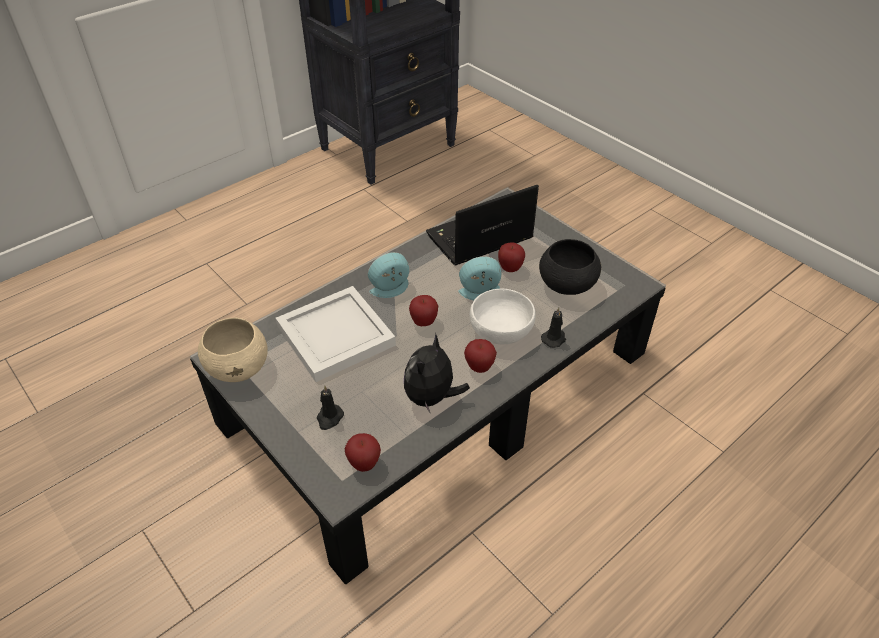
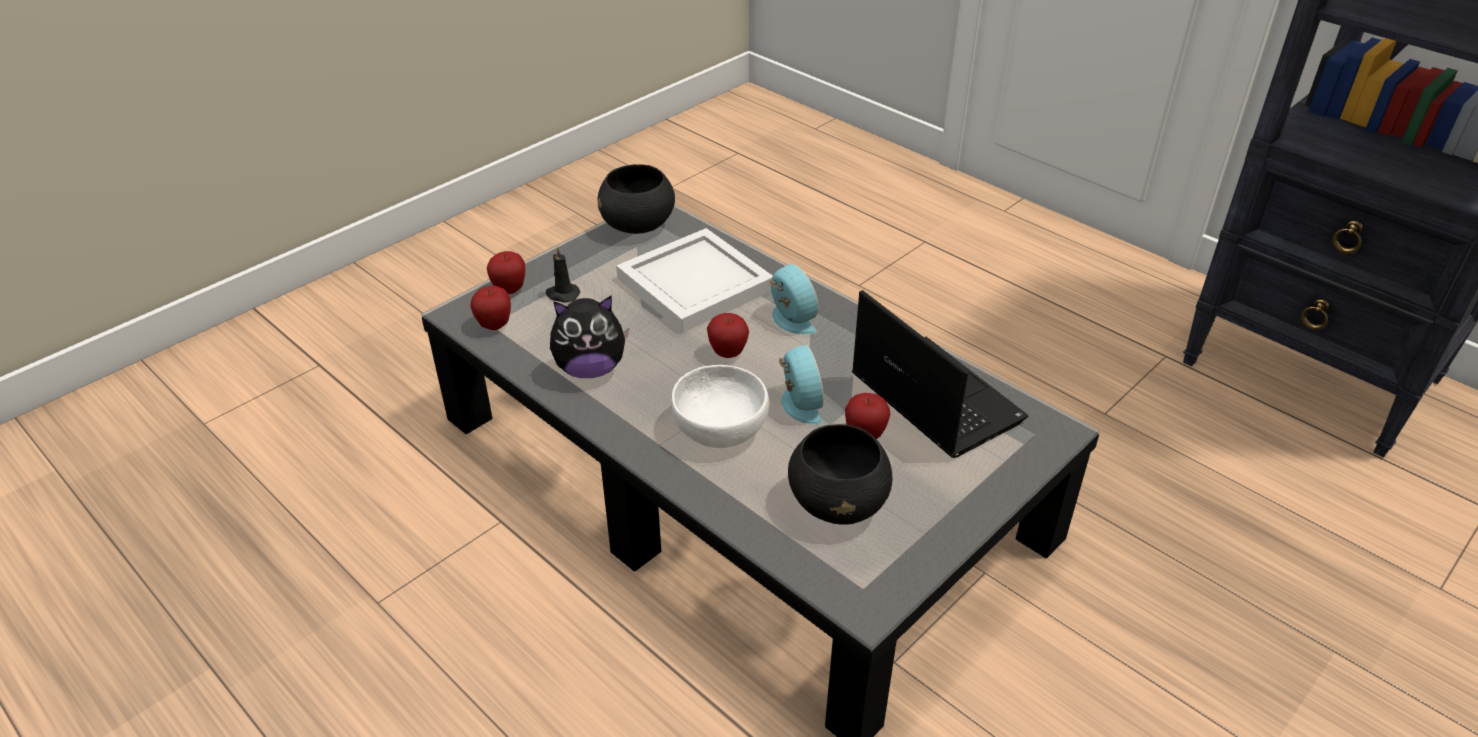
camera: 85 degrees right, 5 degrees down
(239, 367) = (638, 225): beige bowl -> black bowl
(432, 398) = (590, 369): plush toy -> plush toy turned 150 degrees clockwise
(479, 367) = (645, 408): apple -> apple (509, 289)
(554, 338) = (708, 485): black candle -> none

